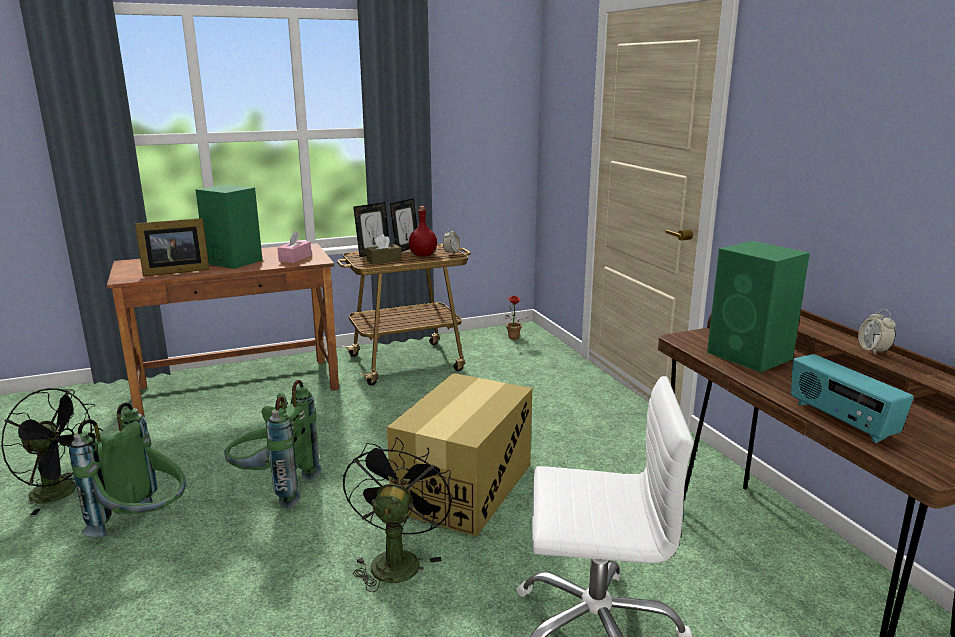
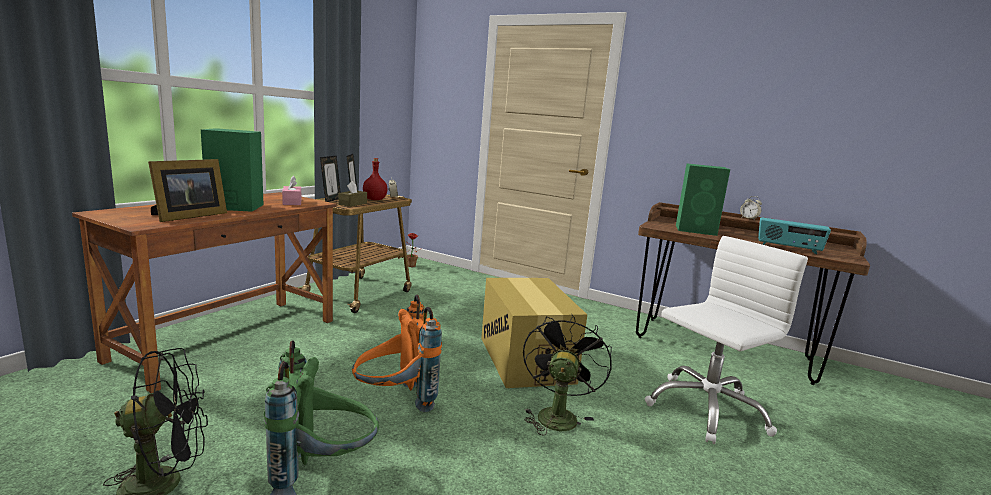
camera: 40 degrees left, 5 degrees down
(274, 488) = (395, 402): green backpack -> orange backpack
(396, 559) = (556, 414): black fan -> black fan turned 45 degrees clockwise

